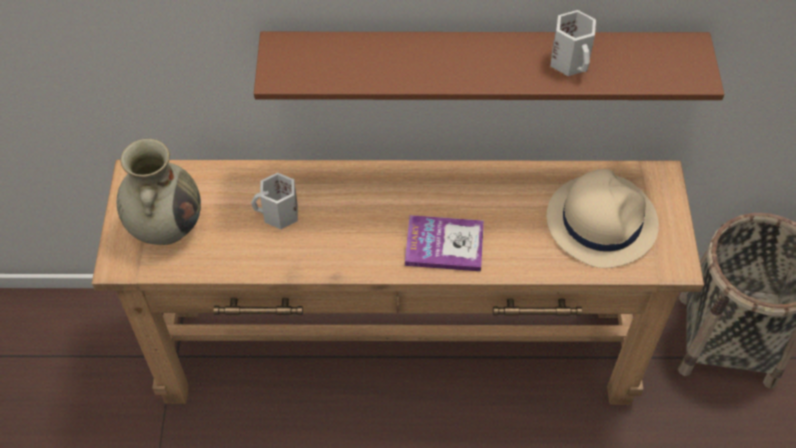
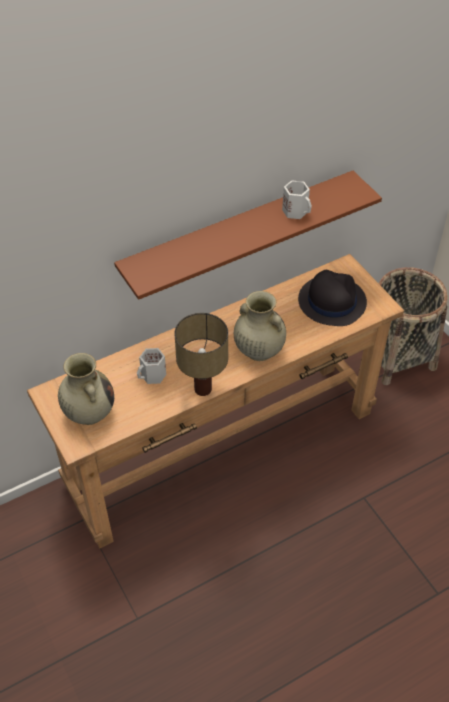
camera: 30 degrees left, 5 degrees down
(331, 266) = (204, 389): none -> table lamp
(444, 245) = (258, 350): book -> beige vase
(601, 220) = (331, 301): beige hat -> black hat

